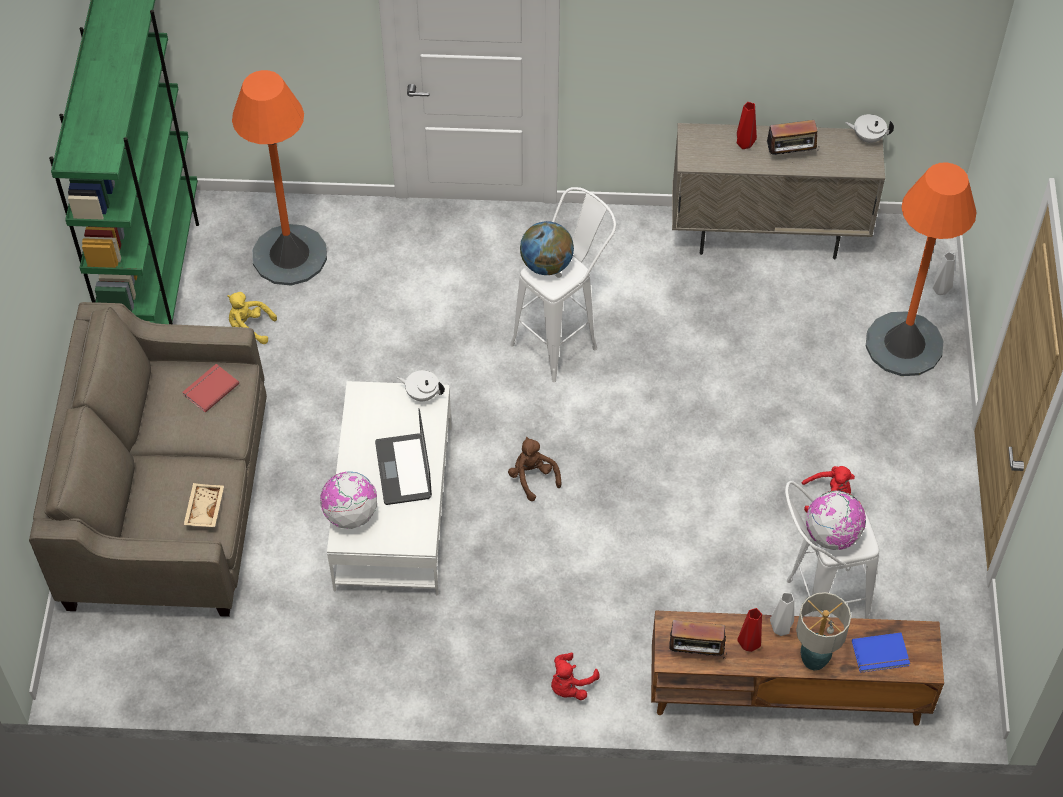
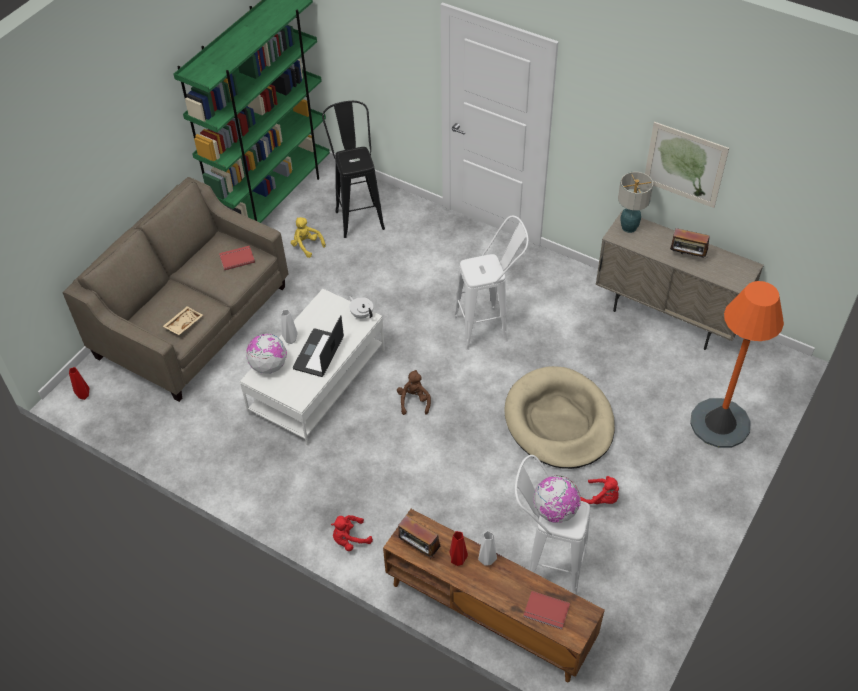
camera: 30 degrees right, 5 degrees down
(289, 255) = (358, 215): orange floor lamp -> black stool
(546, 265) = (479, 263): globe -> none
(722, 424) = (559, 421): none -> beige dog bed
(745, 144) = (659, 239): red vase -> red vase (84, 396)
(760, 43) = (685, 165): none -> picture
(815, 660) = (497, 592): table lamp -> table lamp (629, 227)
(867, 137) = (750, 266): white teapot -> none
(881, 655) = (546, 612): blue book -> red book
(939, 290) = (768, 399): white vase -> white vase (290, 340)

